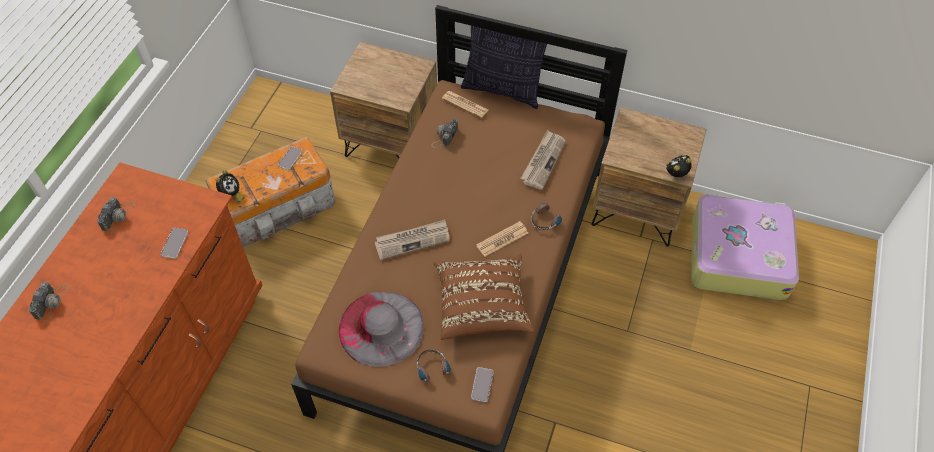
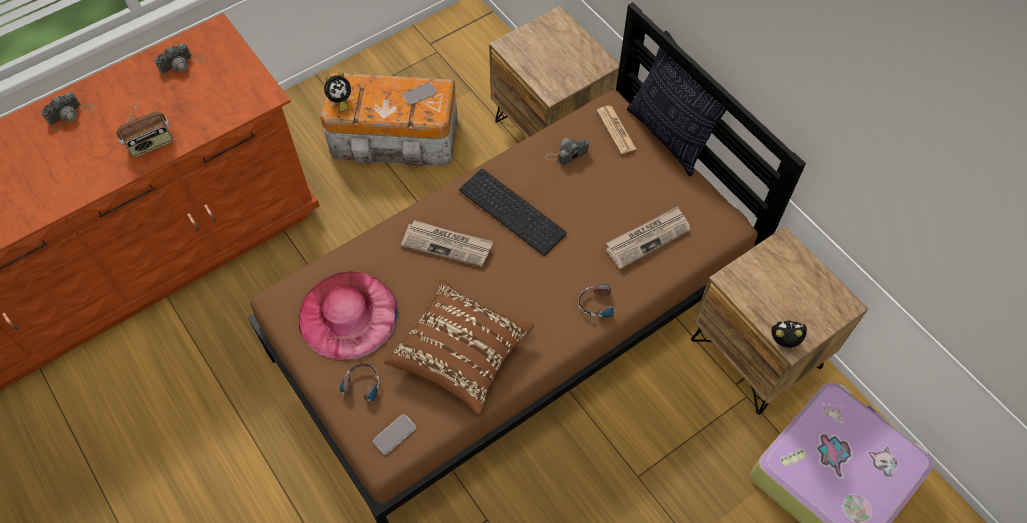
camera: 35 degrees right, 5 degrees up
(144, 285) = (151, 144): none -> radio
(175, 243) = (206, 118): phone -> none
(381, 328) = (348, 314): grey hat -> pink hat
(441, 192) = (514, 211): none -> keyboard
(502, 239) = (536, 297): newspaper -> none

